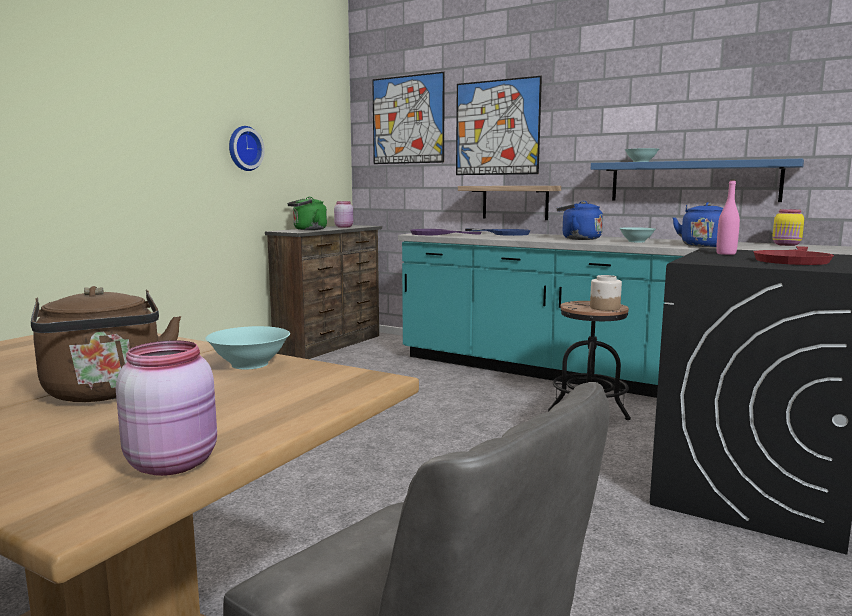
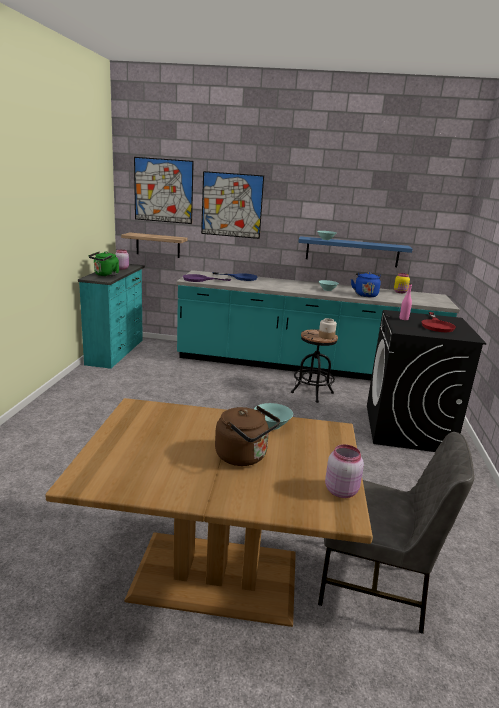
camera: 25 degrees left, 10 degrees up
(243, 148) = (63, 219): wall clock -> none
(331, 345) = (117, 351): brown dresser -> turquoise dresser
(515, 202) = (243, 255): shelf -> shelf (158, 245)
(578, 239) = (293, 286): blue kettle -> none

